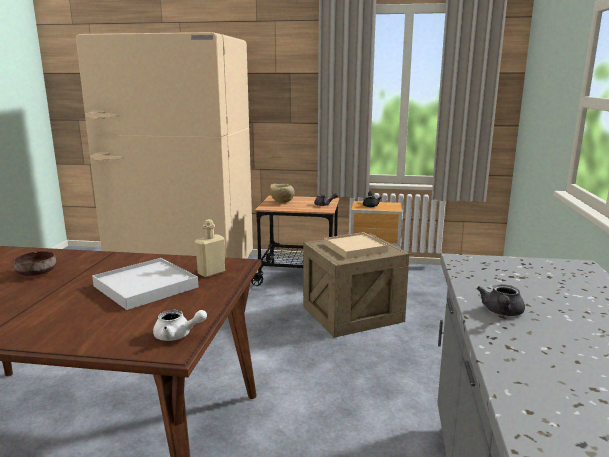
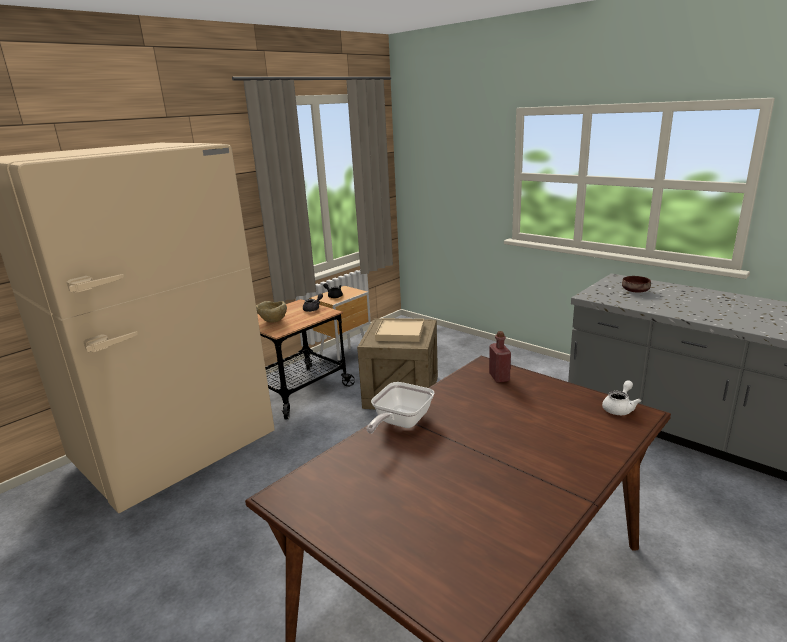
camera: 55 degrees left, 5 degrees up
(36, 273) = (418, 461): brown bowl -> brown bowl (636, 291)
(97, 257) = (400, 423): none -> frying pan
(145, 287) = (509, 408): white tray -> none
(211, 273) = (499, 377): beige bottle -> red bottle
(501, 312) = (675, 309): grey teapot -> none

